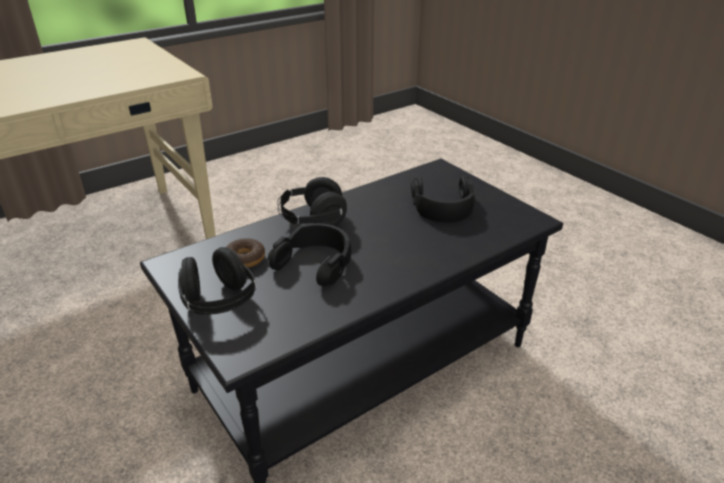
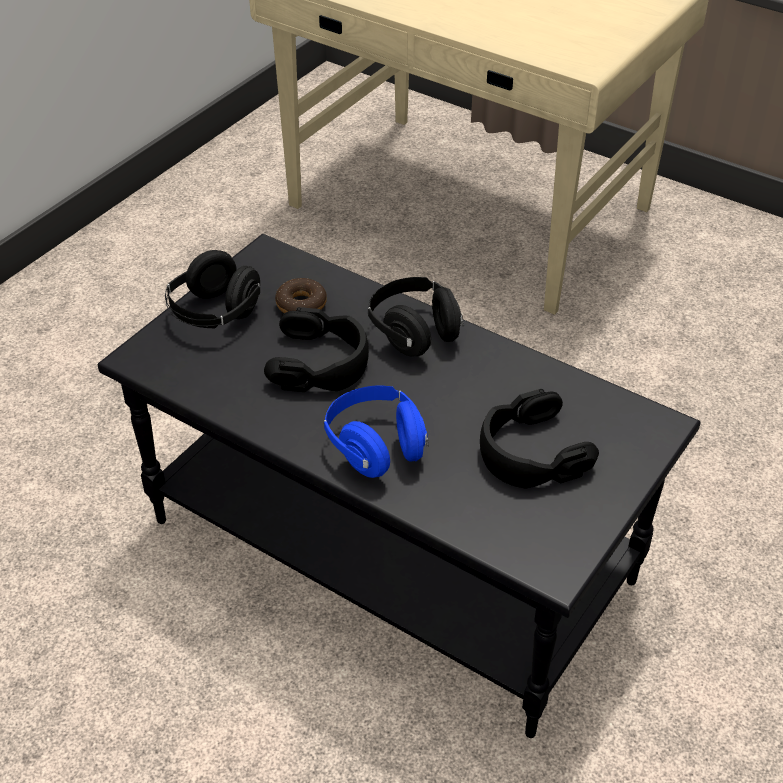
camera: 70 degrees right, 10 degrees up
(412, 256) = (376, 447): none -> blue headphones

